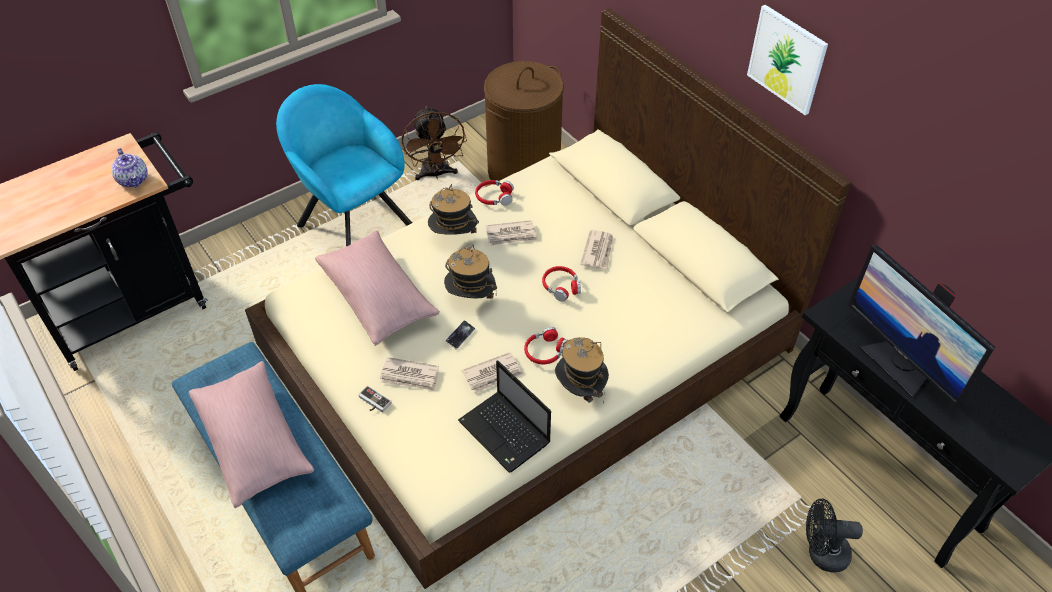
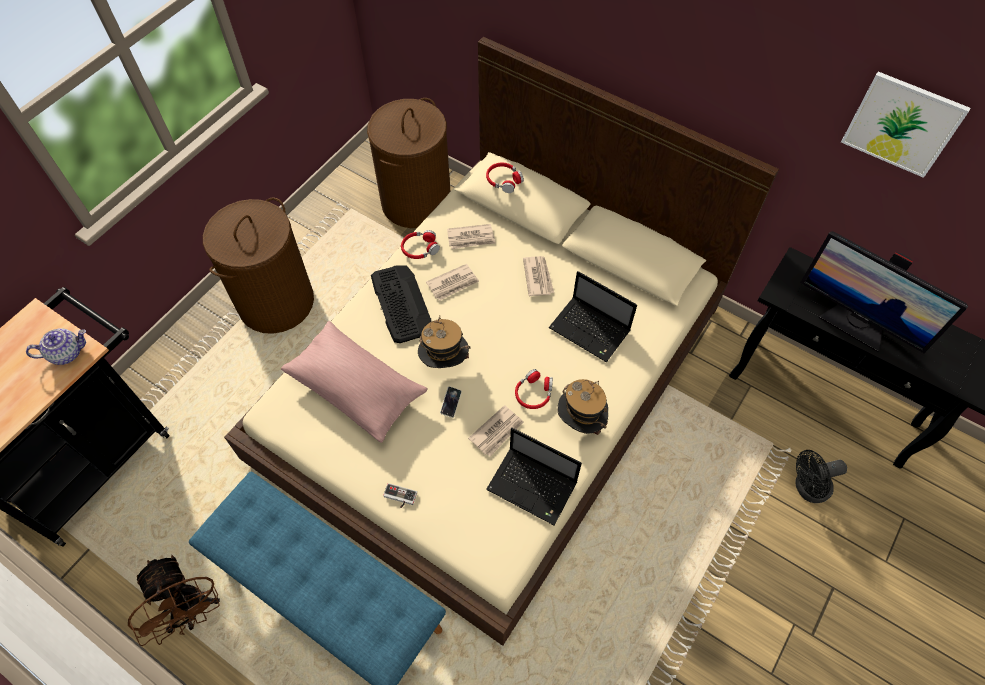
camera: 20 degrees left, 10 degrees up
(134, 180) = (67, 352): teapot -> teapot turned 60 degrees counterclockwise
(254, 442) = (303, 578): pink pillow -> none
(352, 223) = (276, 302): turquoise armchair -> brown laundry basket
(410, 376) = (422, 459): newspaper -> newspaper (471, 238)
(436, 174) = (335, 228): brown fan -> brown fan (192, 612)
(454, 238) = (401, 303): hat -> keyboard
(561, 287) = (520, 323): red headphones -> red headphones (503, 180)
(629, 312) = (591, 330): none -> laptop
(787, 59) = (699, 66): picture -> picture (902, 124)

